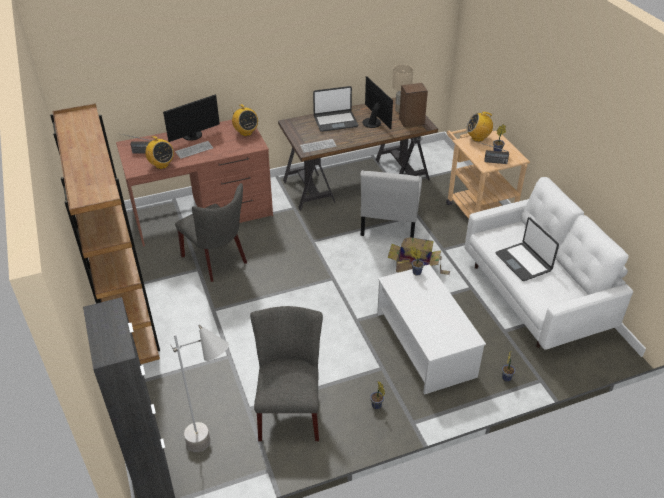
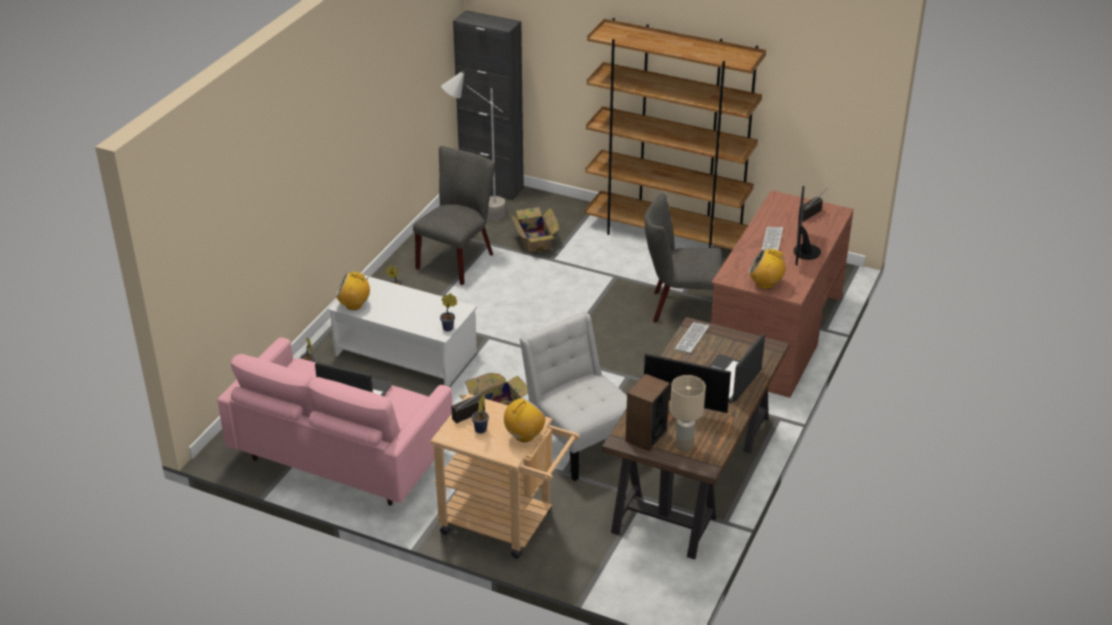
camera: 135 degrees right, 5 degrees down
(161, 165) = (769, 214): radio -> radio (354, 305)
(212, 385) = (534, 240): none -> cardboard box
(290, 409) = (458, 259): grey chair -> grey chair turned 105 degrees counterclockwise
(535, 297) = (341, 456): white sofa -> pink sofa

